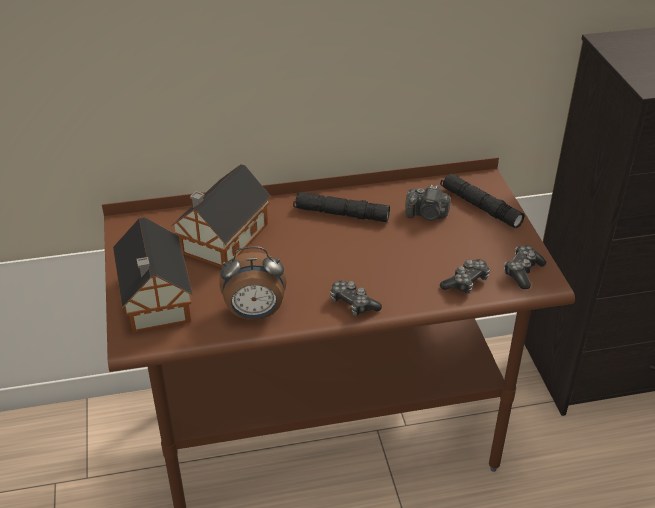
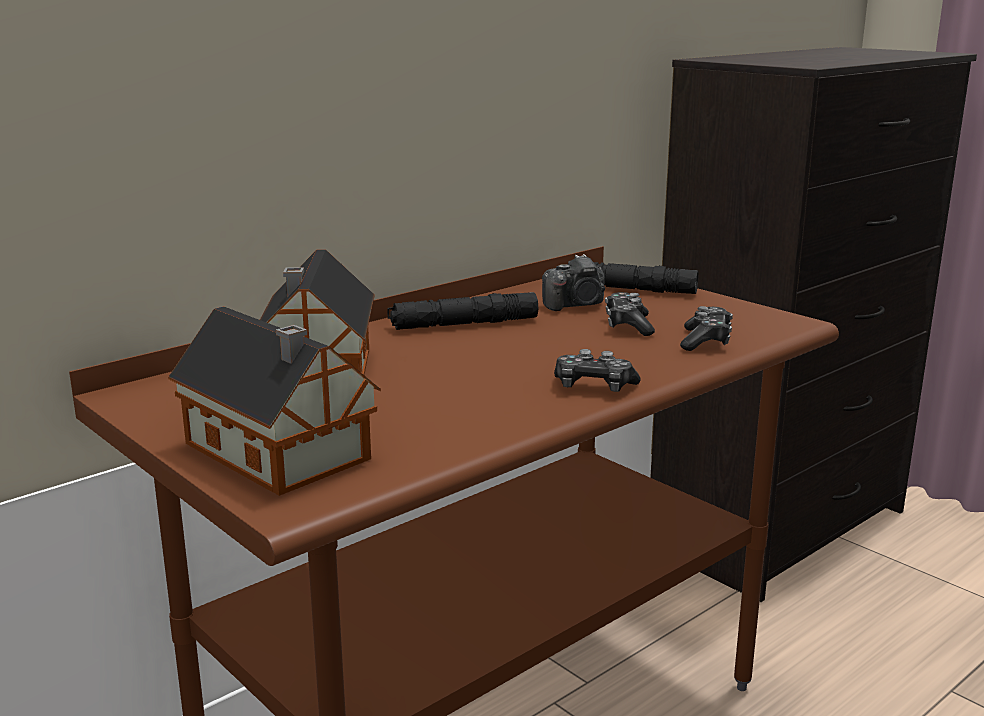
camera: 30 degrees left, 20 degrees down
(255, 314) = (465, 427): alarm clock -> none
(522, 272) = (755, 321): game controller -> game controller (628, 325)

